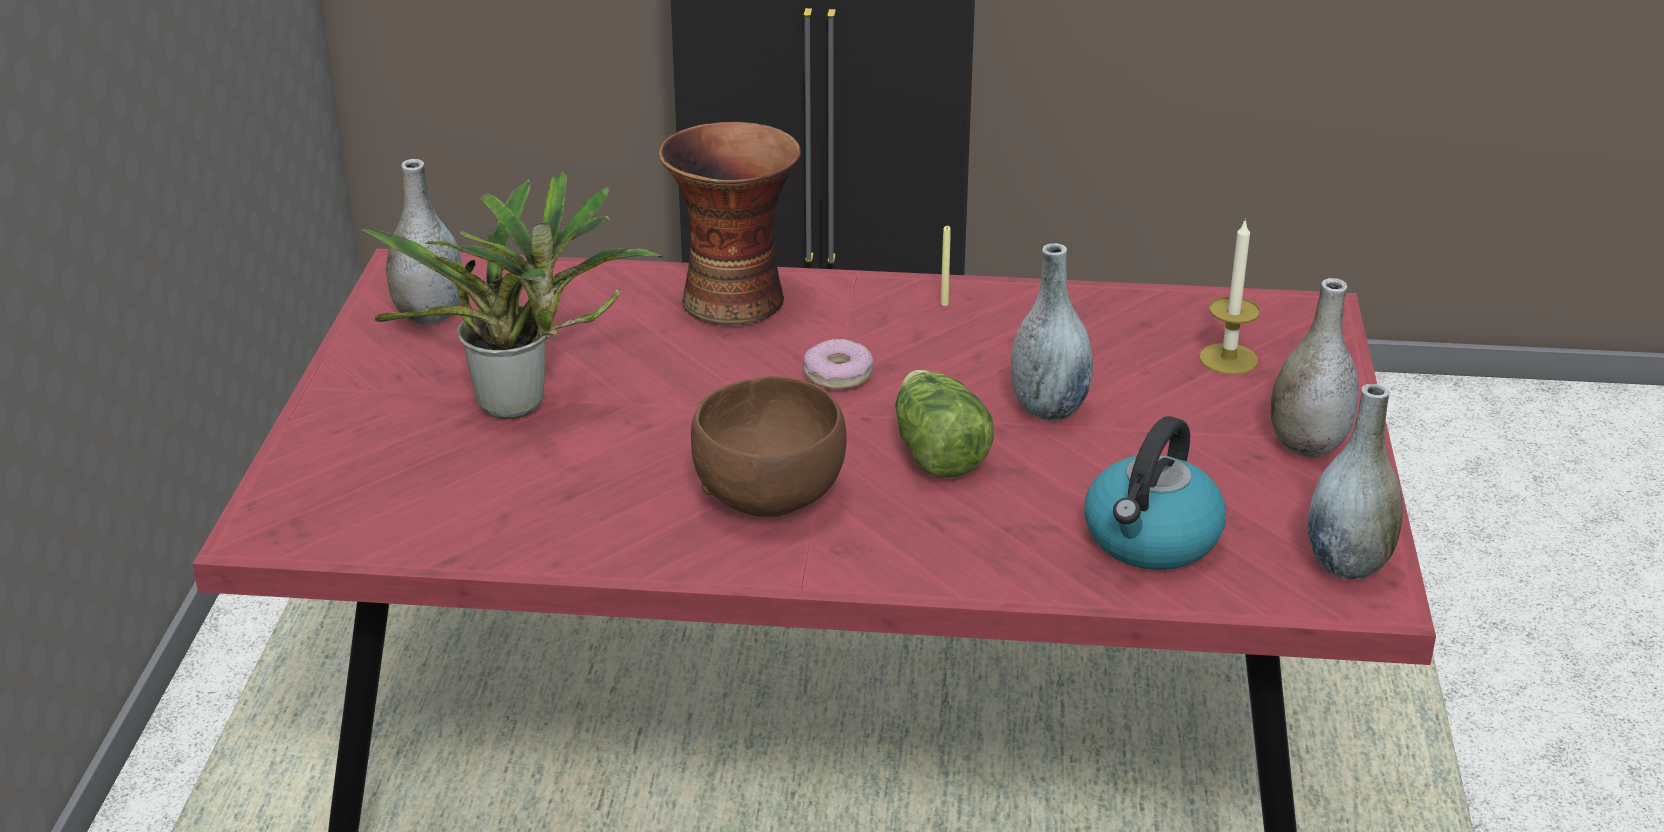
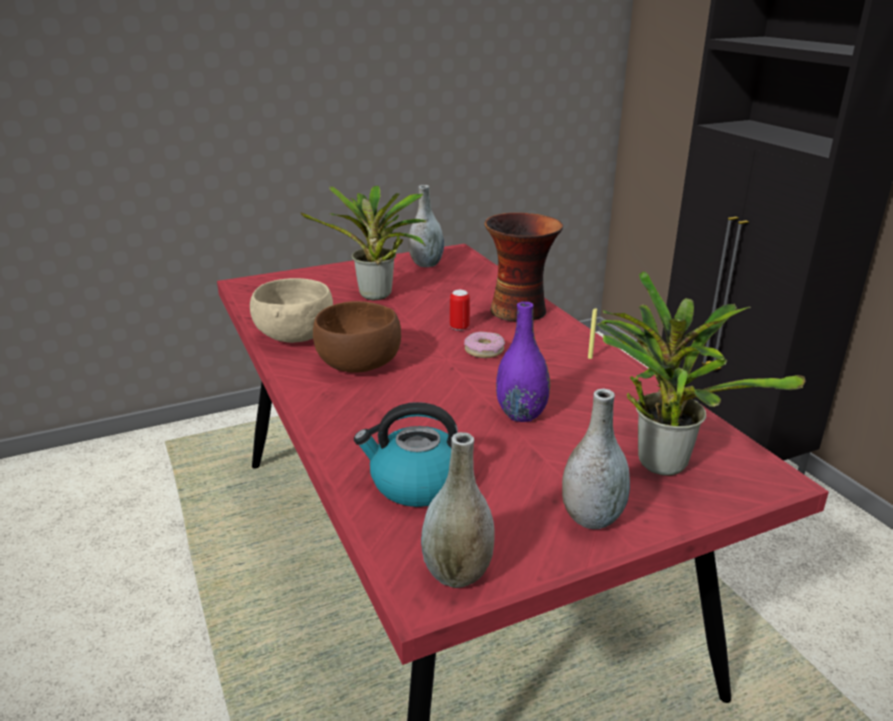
camera: 60 degrees right, 5 degrees down
(590, 530) = (294, 336): none -> beige bowl
(736, 368) = (459, 327): none -> can
(936, 452) = (440, 394): lettuce -> none
(1048, 409) = (521, 414): grey vase -> purple vase
(1228, 359) = (659, 459): candle -> potted plant

